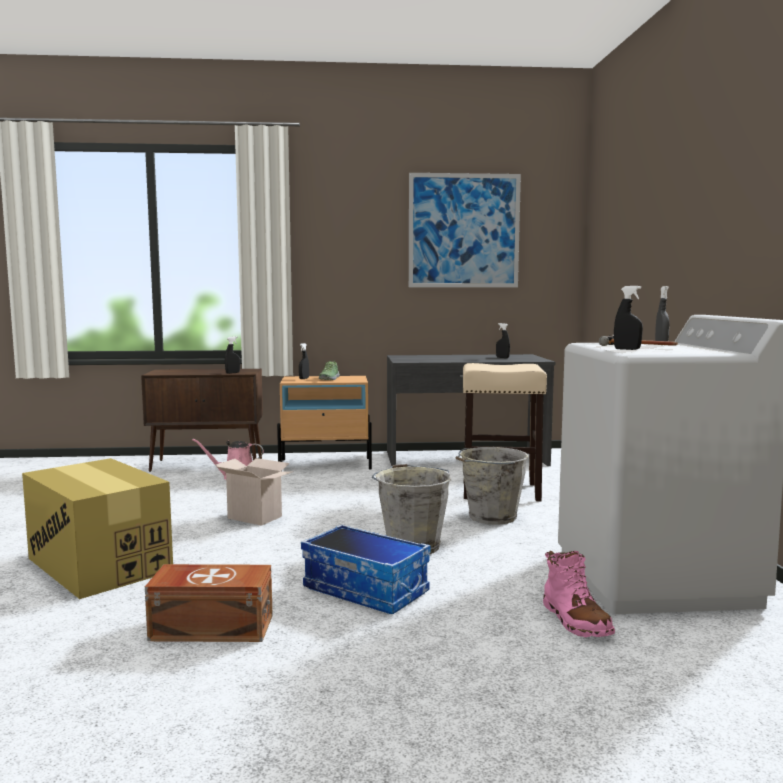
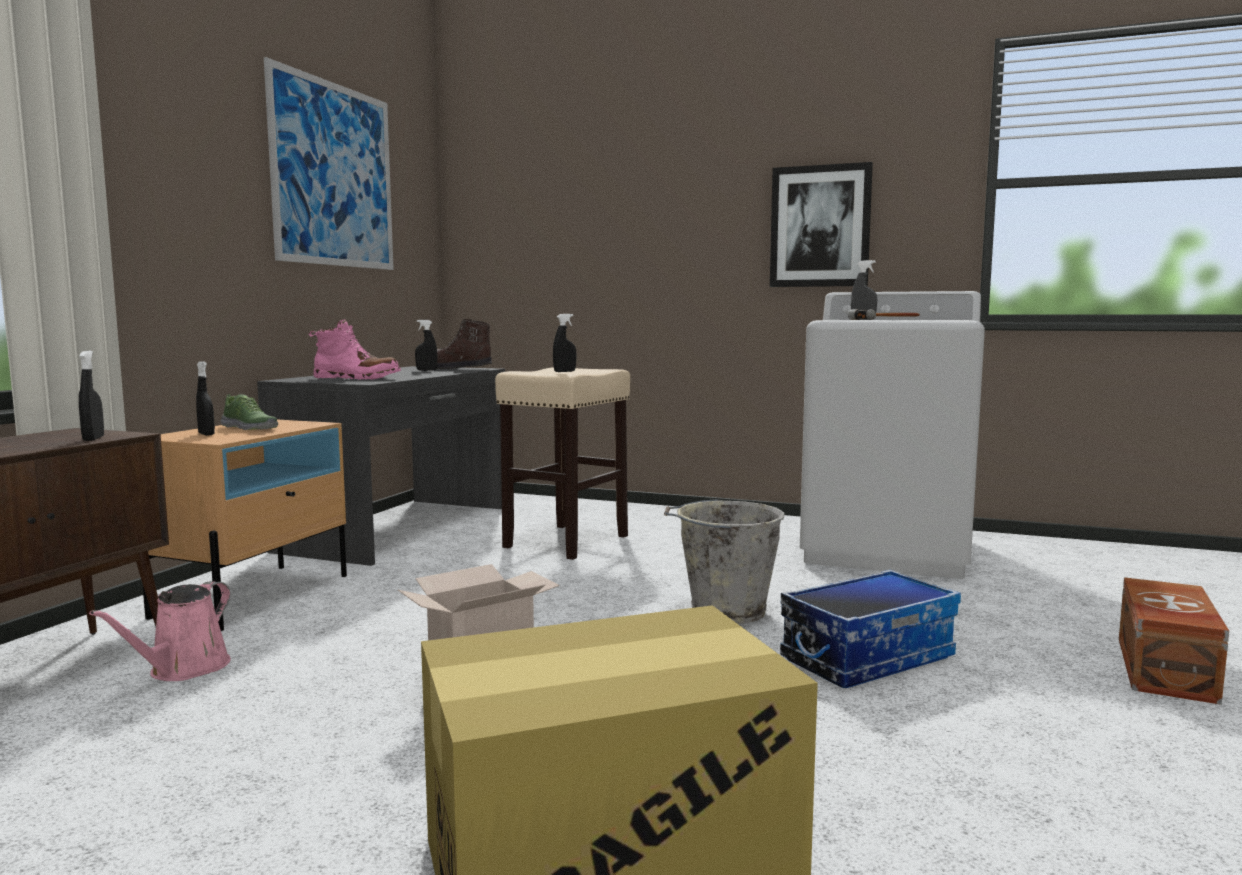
camera: 65 degrees left, 0 degrees up
(211, 627) = (973, 772): brown storage box -> brown storage box (1163, 669)
(490, 517) = (658, 562): grey bucket -> none
(528, 358) = (457, 368): none -> brown boot
(575, 620) = (978, 592): pink boot -> pink boot (356, 378)
(627, 349) = (917, 320): black spray bottle -> black spray bottle (564, 371)
(740, 244) = (820, 226): none -> picture

